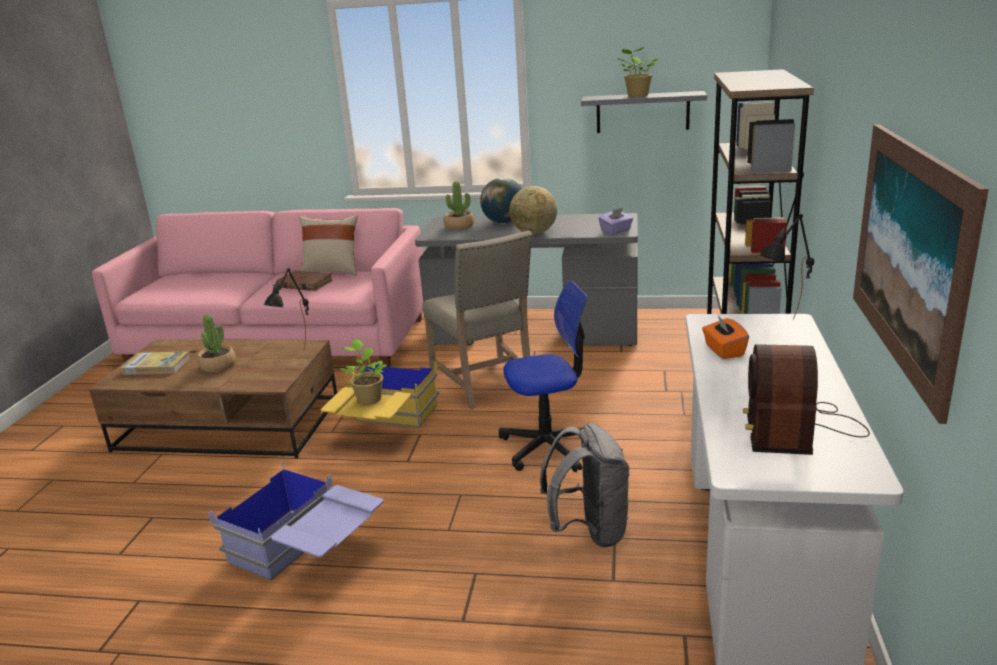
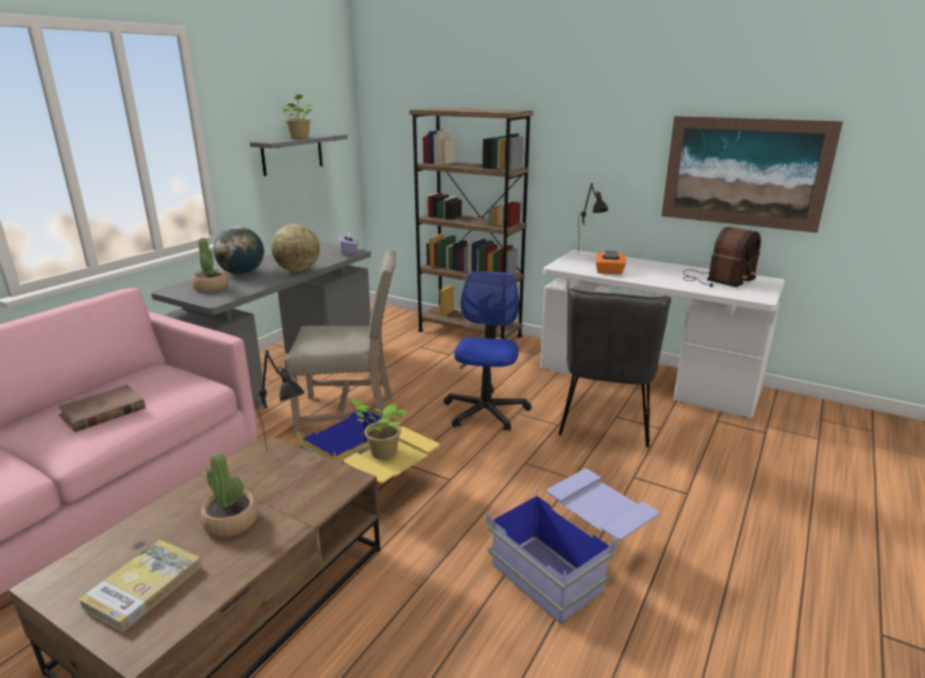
camera: 70 degrees left, 0 degrees up
(332, 271) = (92, 391): beige pillow -> none
(589, 531) = (605, 422): grey backpack -> grey chair
(797, 429) = (717, 280): radio -> radio turned 75 degrees counterclockwise

